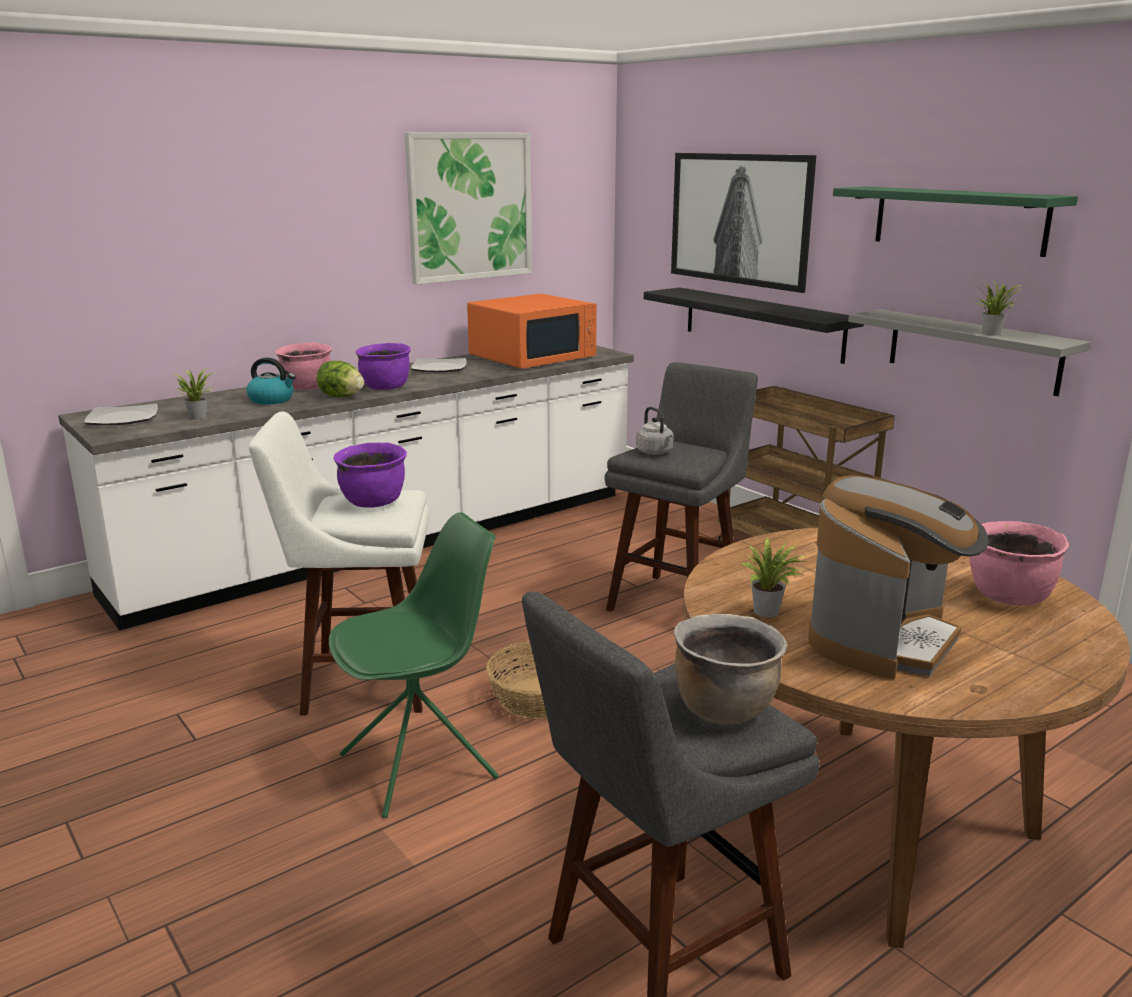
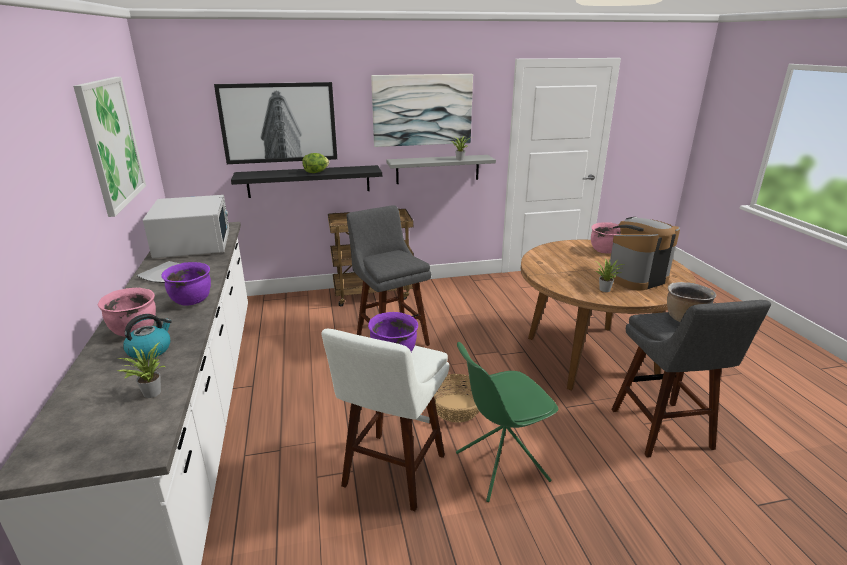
camera: 65 degrees left, 5 degrees up
(122, 418) = (84, 441): plate -> none
(341, 397) = (190, 320): lettuce -> lettuce (316, 172)
(421, 765) = (499, 467): green chair -> green chair turned 105 degrees counterclockwise
(533, 356) = (194, 244): orange microwave -> white microwave
(655, 452) = (389, 263): grey kettle -> none
(884, 640) = (635, 278): coffee machine -> coffee machine turned 90 degrees counterclockwise
(958, 219) = (422, 110): green shelf -> picture

